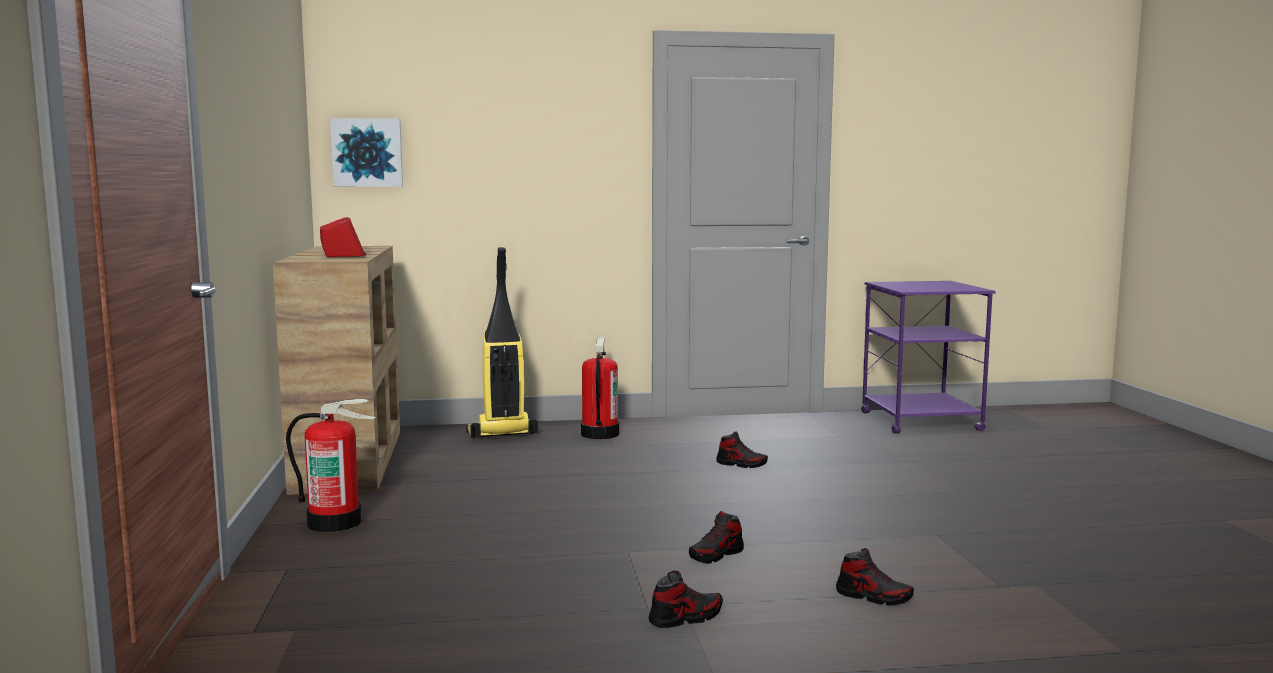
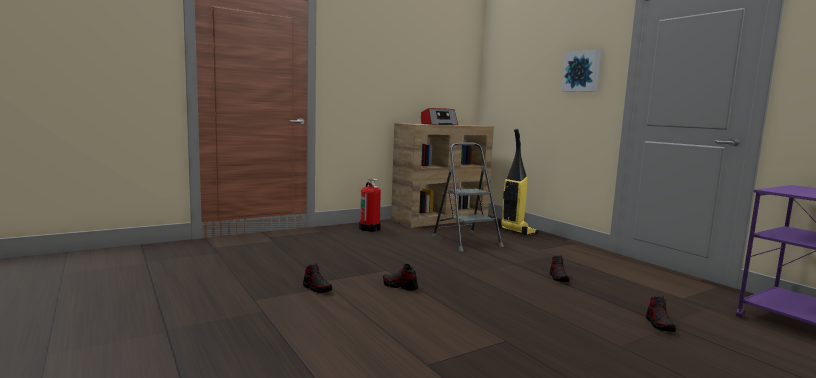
camera: 65 degrees right, 0 degrees up
(367, 153) = (498, 81): picture -> picture (582, 71)
(516, 472) = (465, 240): none -> grey step ladder
(599, 434) = (552, 245): fire extinguisher -> none
(873, 597) = (375, 326): shoe -> shoe (659, 324)

